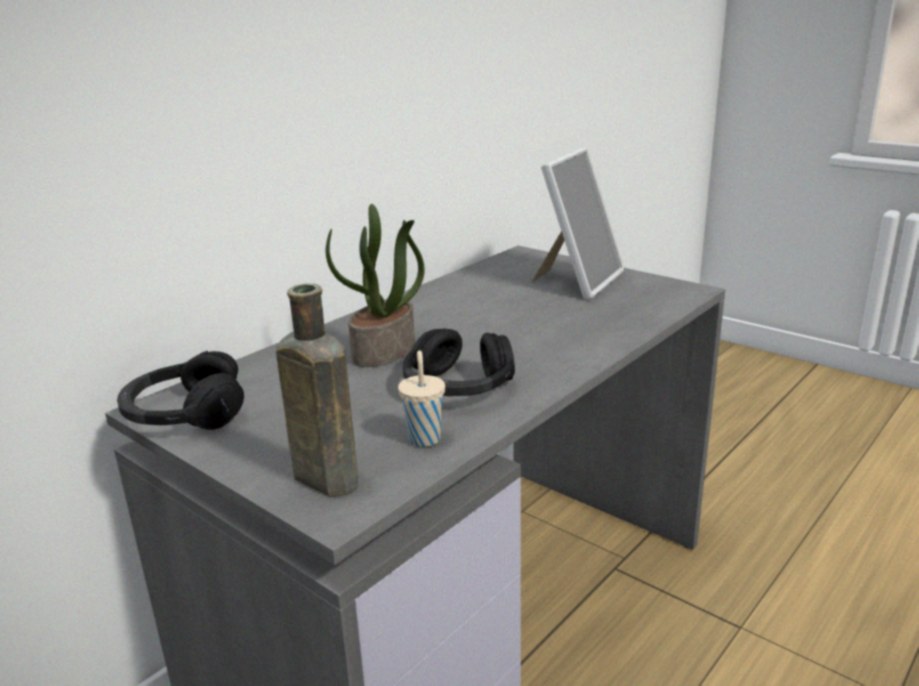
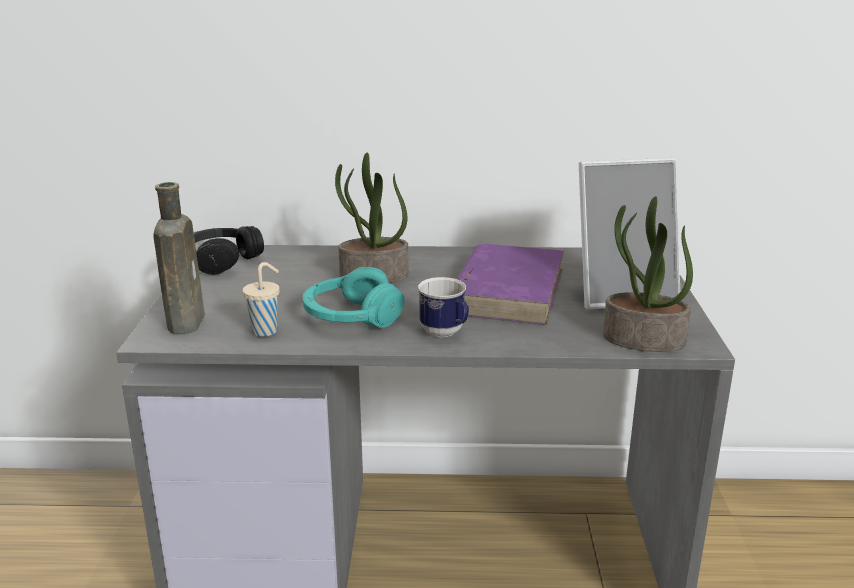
camera: 50 degrees right, 0 degrees up
(458, 387) = (351, 316): black headphones -> turquoise headphones
(507, 312) = (507, 290): none -> purple book
(556, 359) = (446, 333): none -> mug
(663, 302) = (642, 340): none -> potted plant

